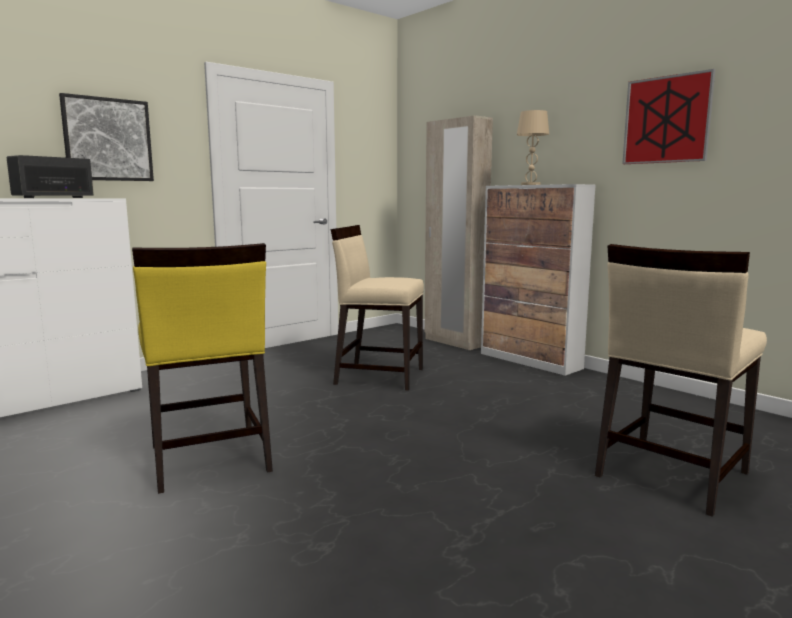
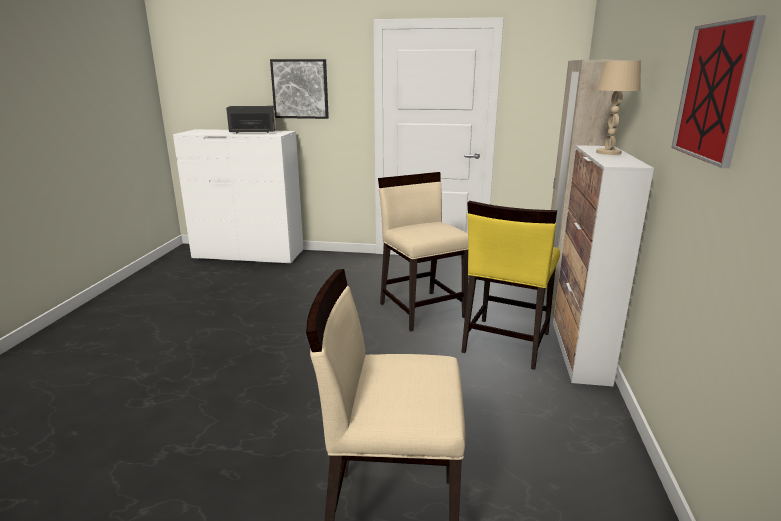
camera: 50 degrees right, 10 degrees up
(209, 459) = (222, 324): yellow chair -> yellow chair (505, 343)

